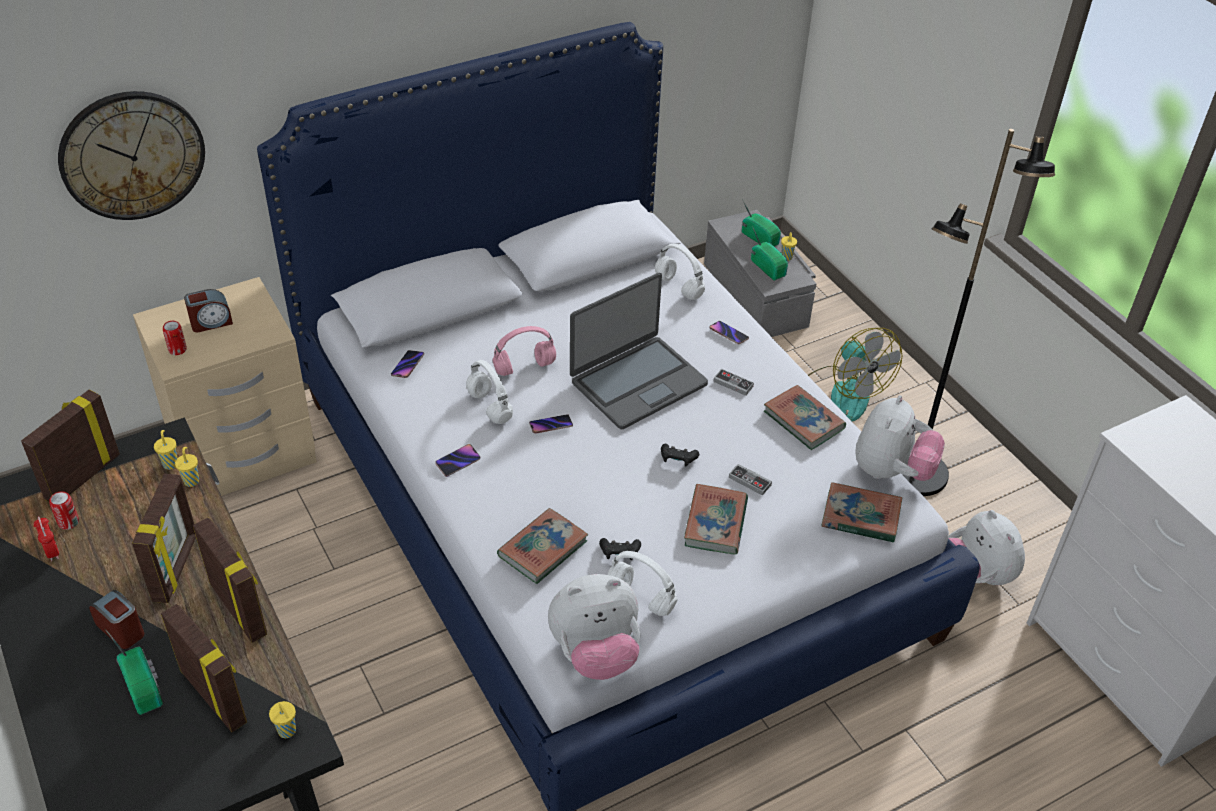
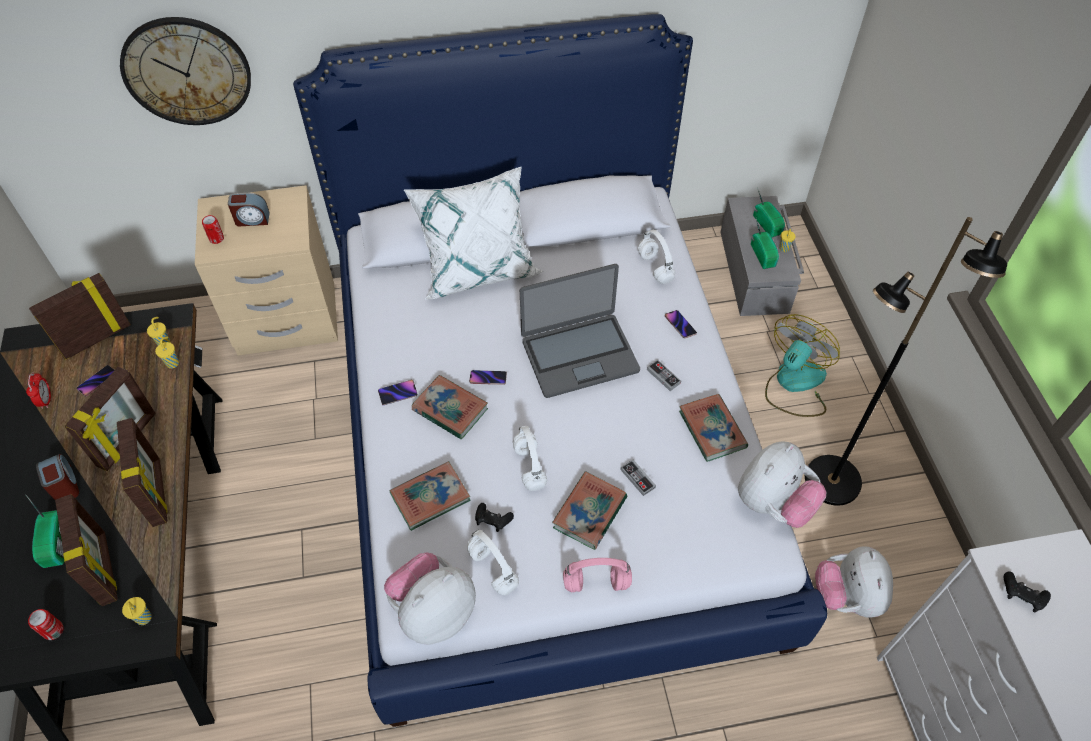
camera: 20 degrees right, 10 degrees up
(68, 522) = (69, 376): can -> can (53, 630)
(407, 366) = (396, 292): phone -> phone (98, 382)
(488, 324) = (477, 267): none -> white pillow
(488, 406) = (444, 347): white headphones -> white headphones (529, 466)
(525, 367) = (491, 316): pink headphones -> pink headphones (597, 582)
(595, 653) = (433, 611): plush toy -> plush toy turned 135 degrees clockwise
(677, 460) = (582, 440): black game controller -> black game controller (1021, 596)
(841, 393) = (794, 384): fan -> fan turned 135 degrees counterclockwise
(860, 516) = (724, 543): book -> book (450, 410)

